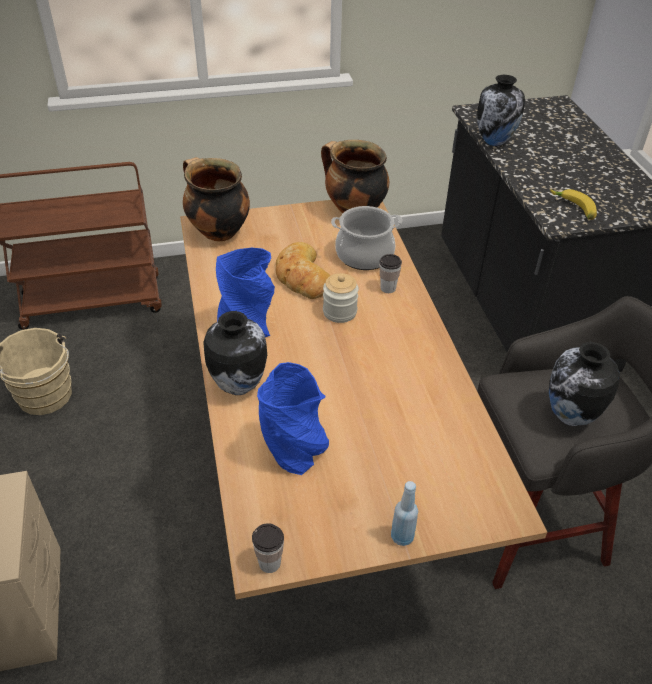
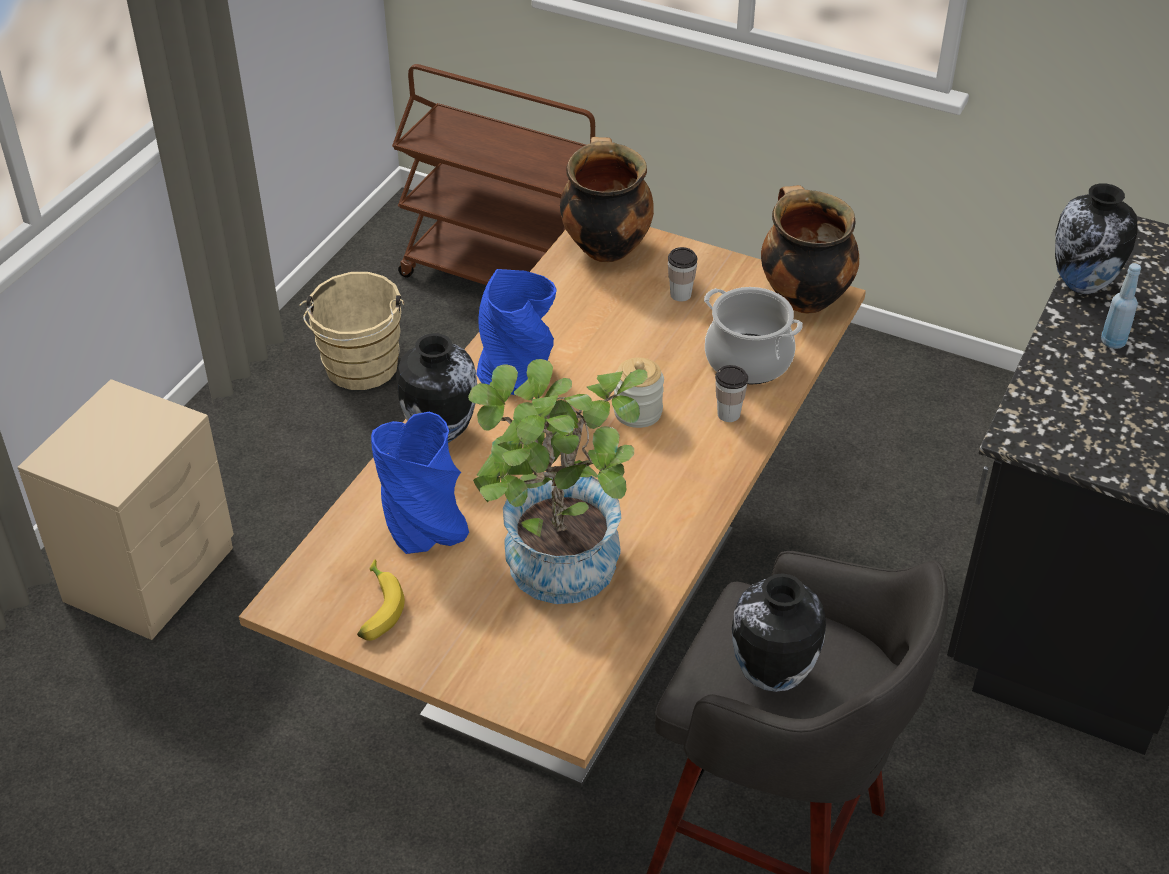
camera: 40 degrees right, 0 degrees up
(269, 563) = (292, 610): cup -> cup (680, 294)
(302, 276) = (642, 348): bread -> none
(402, 536) = (434, 667): blue bottle -> blue bottle (1113, 342)
(404, 431) = (556, 576): none -> potted plant
(573, 209) = (1066, 430): banana -> banana (376, 609)

